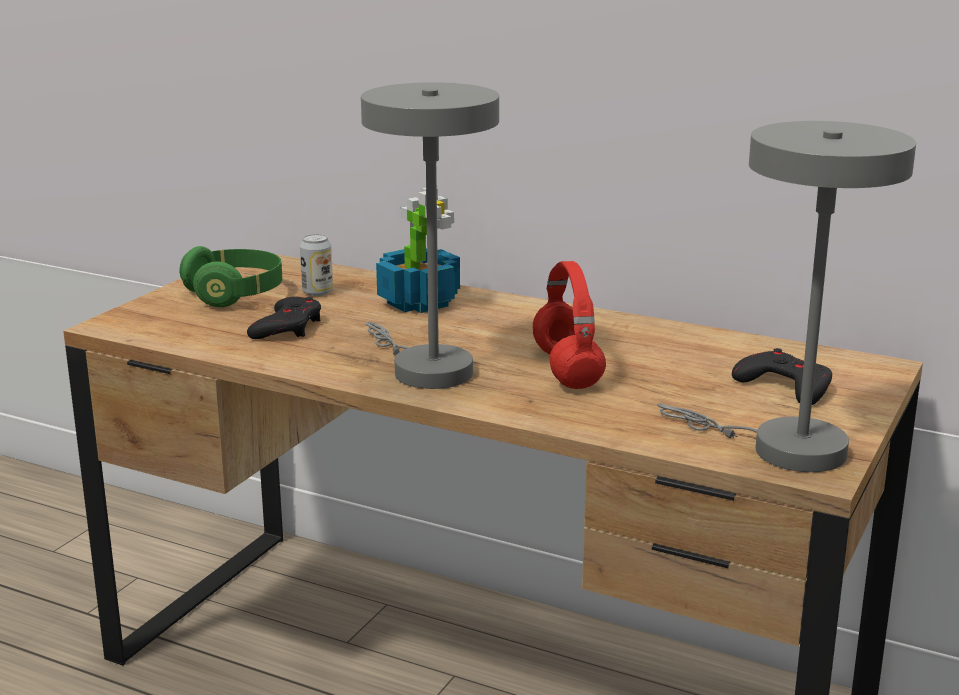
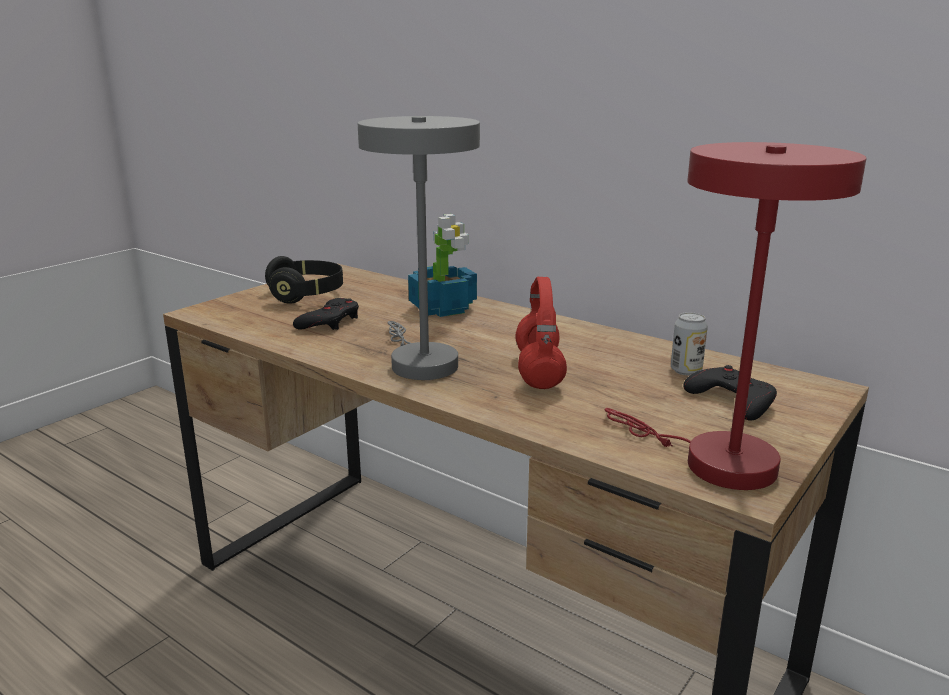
camera: 10 degrees right, 0 degrees up
(235, 294) = (306, 294): green headphones -> black headphones
(317, 292) = (369, 296): can -> can (686, 370)
(783, 448) = (715, 461): grey table lamp -> red table lamp

